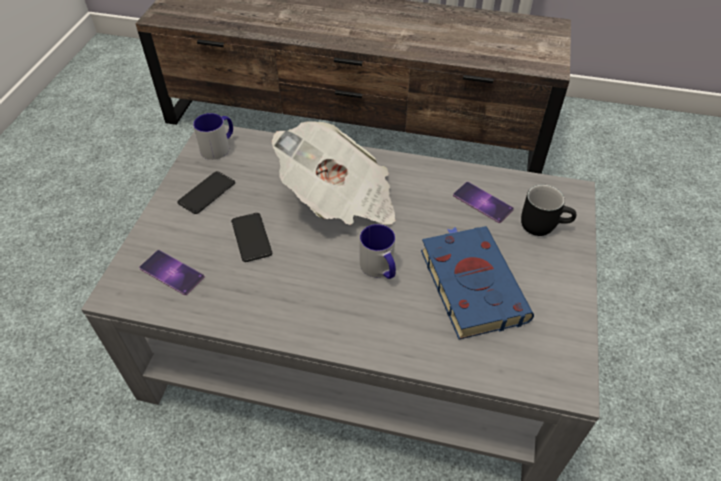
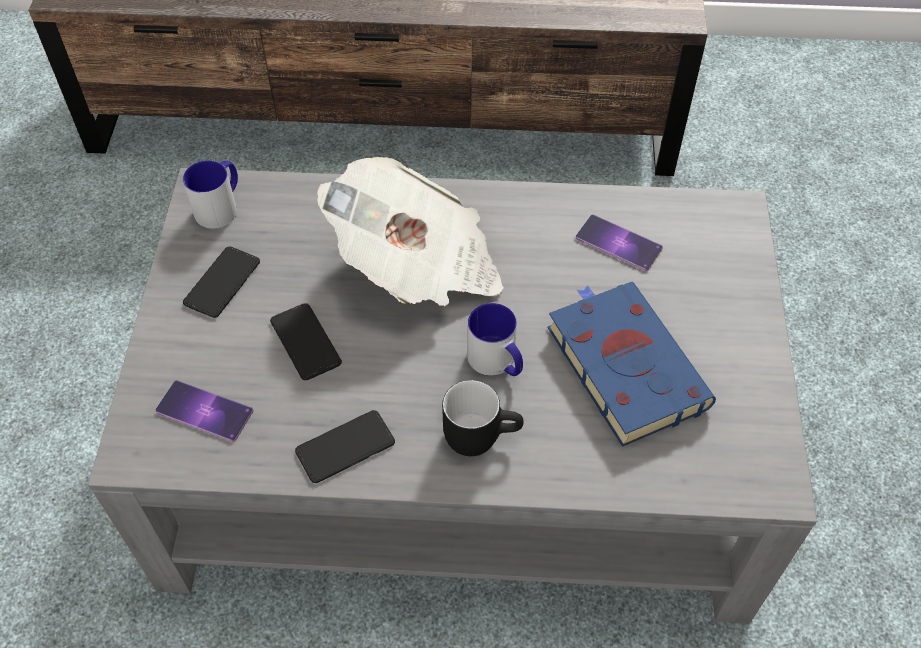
camera: 10 degrees left, 5 degrees up
(260, 310) = (345, 447): none -> phone
(543, 224) = (705, 264): black mug -> black mug (480, 432)

